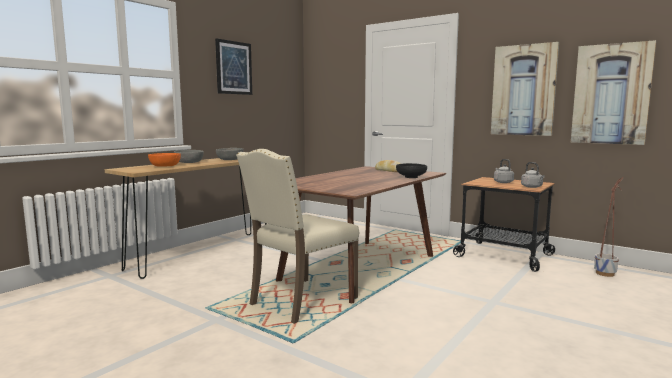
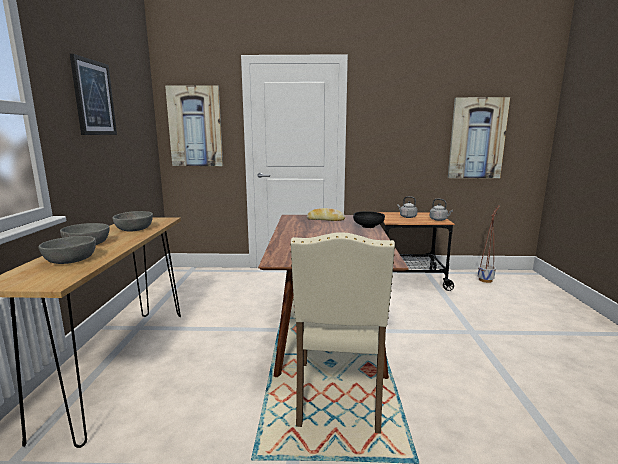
camera: 35 degrees left, 5 degrees up
(165, 166) = (70, 260): orange bowl -> grey bowl
(523, 90) = (409, 133): picture -> picture (195, 126)

